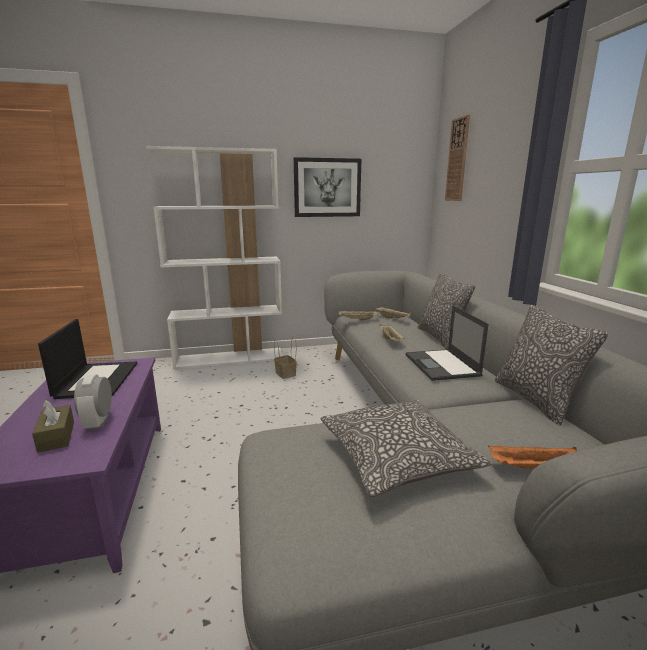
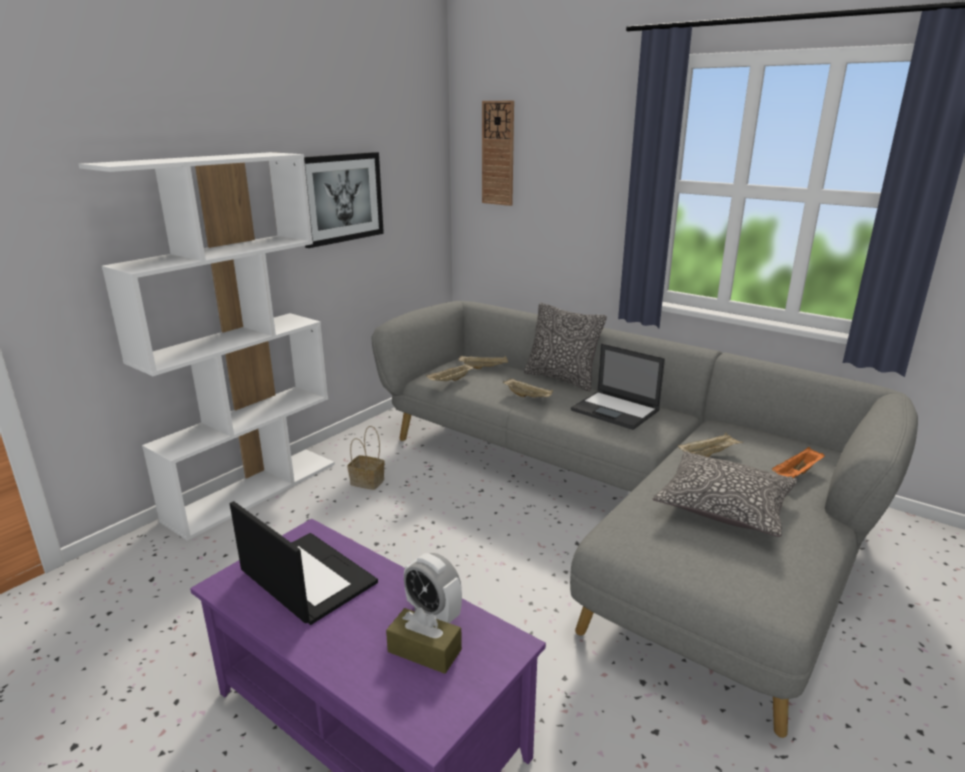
camera: 40 degrees left, 5 degrees up
(463, 418) = (708, 454): none -> beige tray
(535, 400) = (717, 419): pillow -> none

